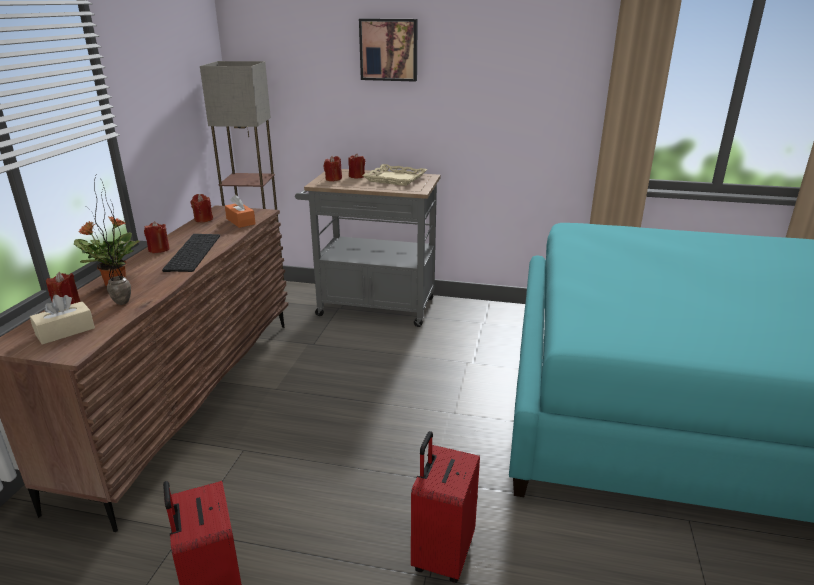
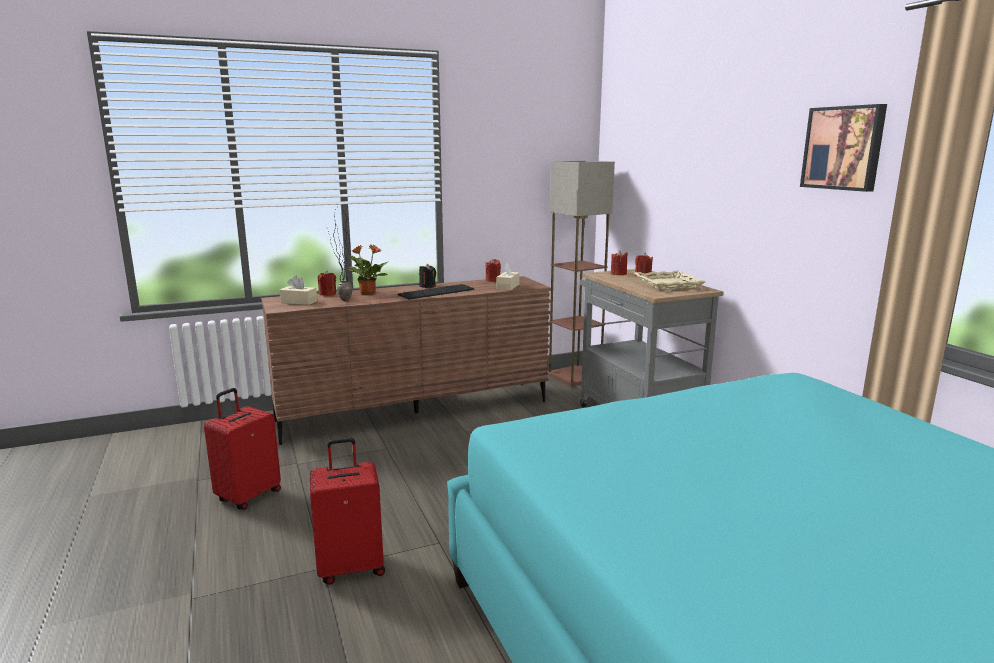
camera: 55 degrees right, 10 degrees down
(159, 249) = (427, 286): red candle -> black candle
(240, 221) = (508, 286): orange tissue box -> beige tissue box
(389, 49) = (700, 151): picture -> picture (844, 148)

